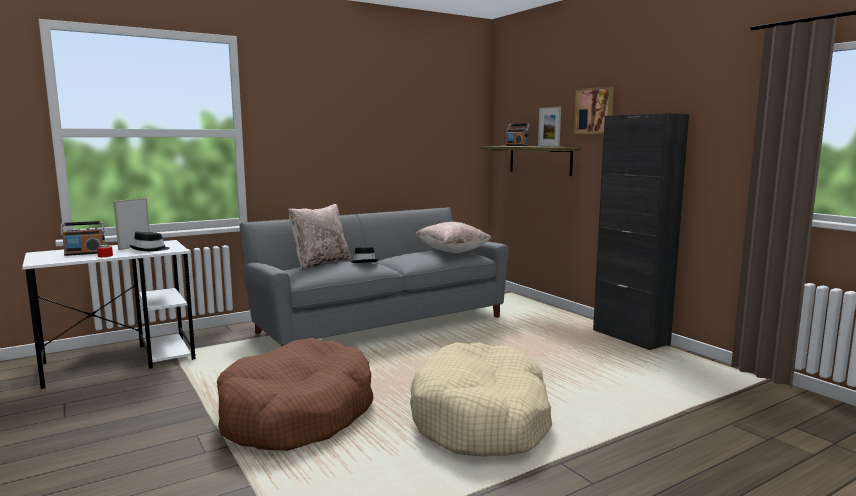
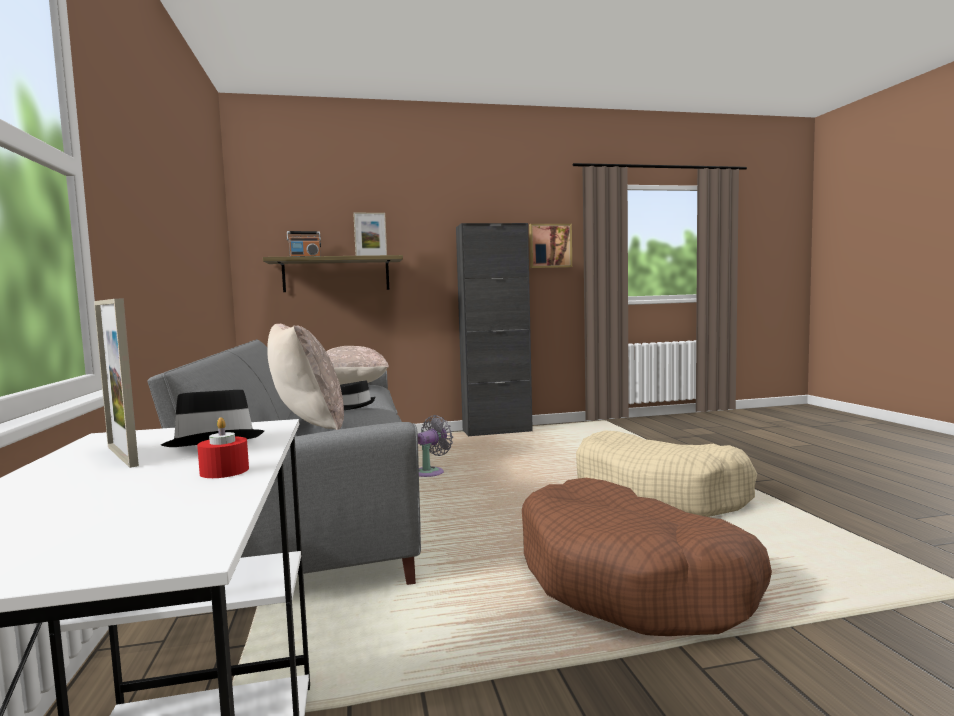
camera: 70 degrees left, 5 degrees down
(85, 253) = (110, 498): radio -> none
(475, 335) = (431, 472): none -> grey fan
(595, 111) = (414, 221): picture -> picture (549, 246)

